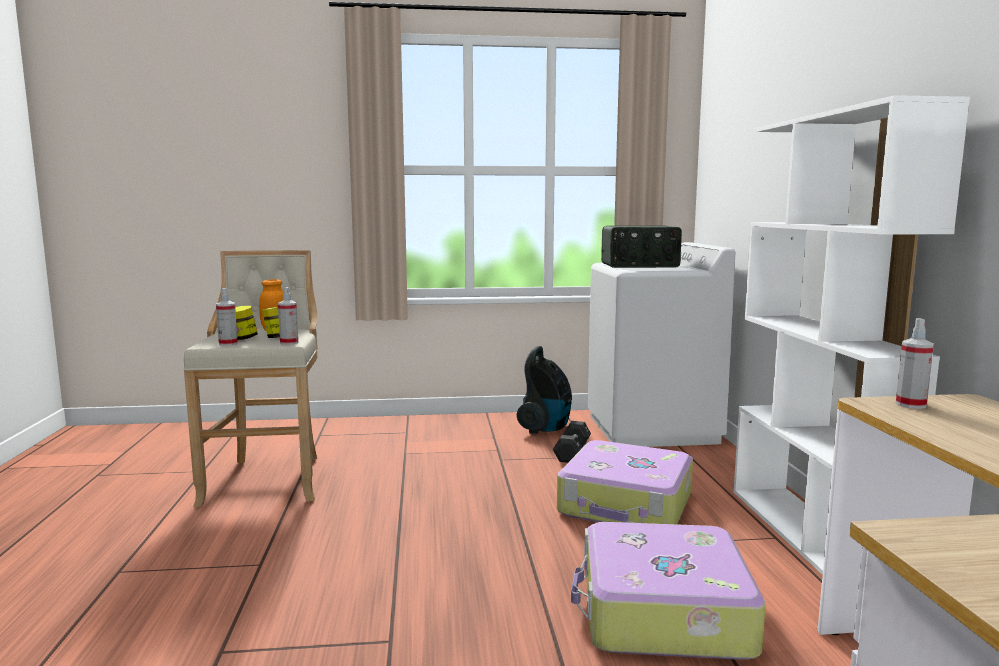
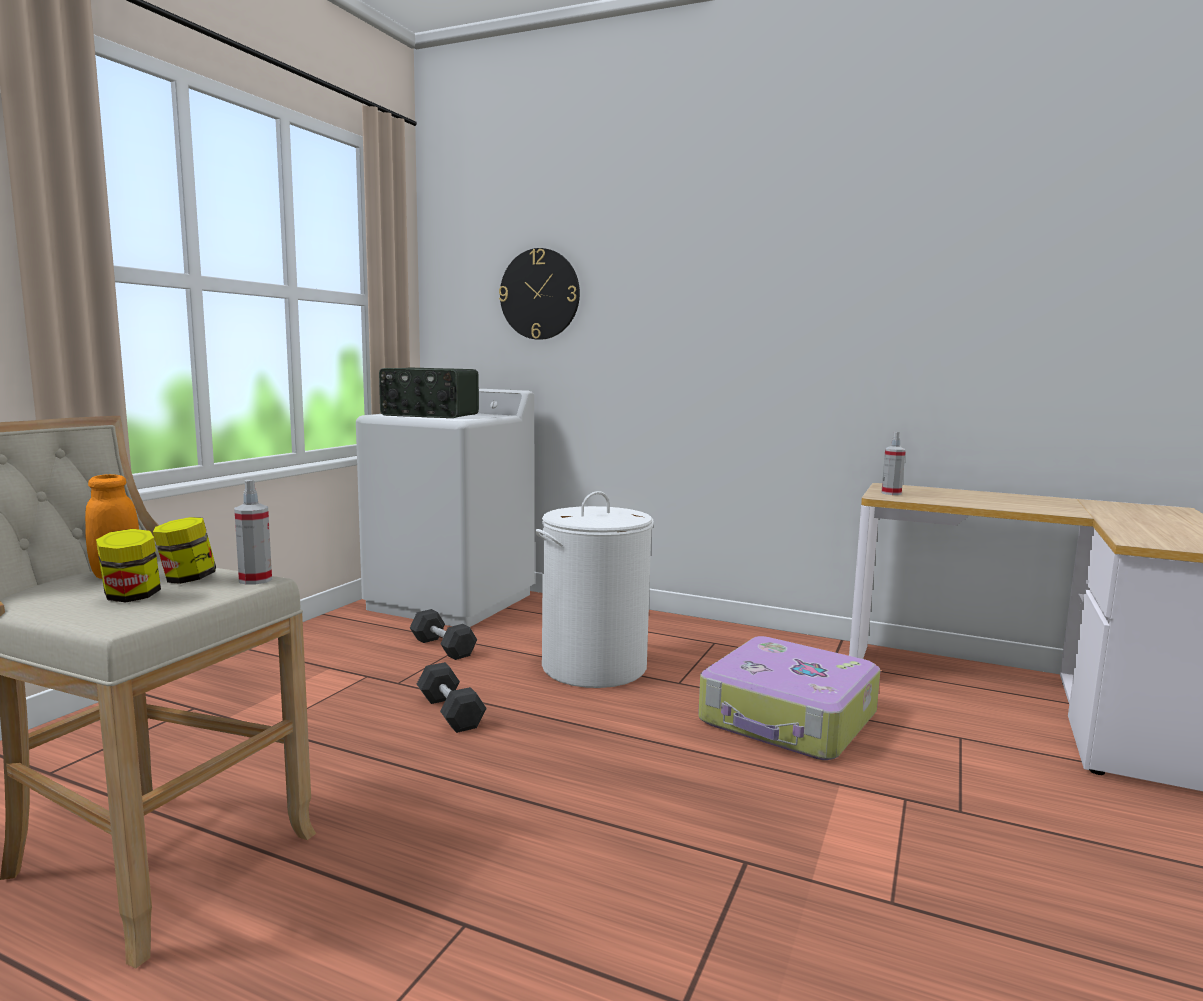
camera: 60 degrees left, 0 degrees up
(228, 344) = (157, 609): spray bottle -> none
(482, 485) = (450, 712): none -> black dumbbell
(546, 428) = (356, 636): vacuum cleaner -> none
(626, 504) = (594, 667): suitcase -> white laundry basket
(639, 265) = (429, 415): radio -> radio turned 75 degrees clockwise
(751, 154) = (540, 294): none -> wall clock
(811, 535) = (722, 632): white bookcase -> none

